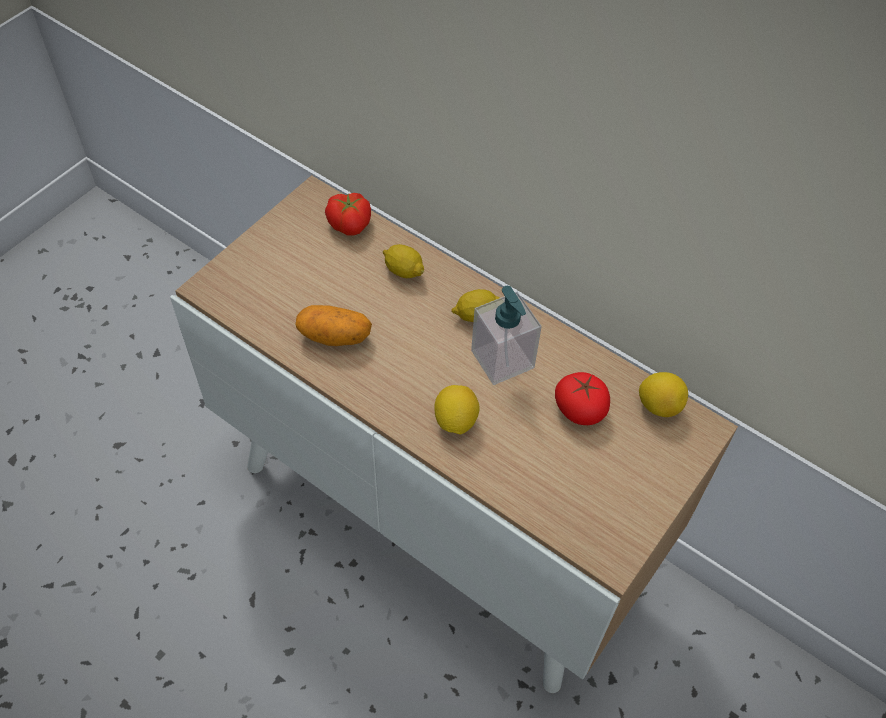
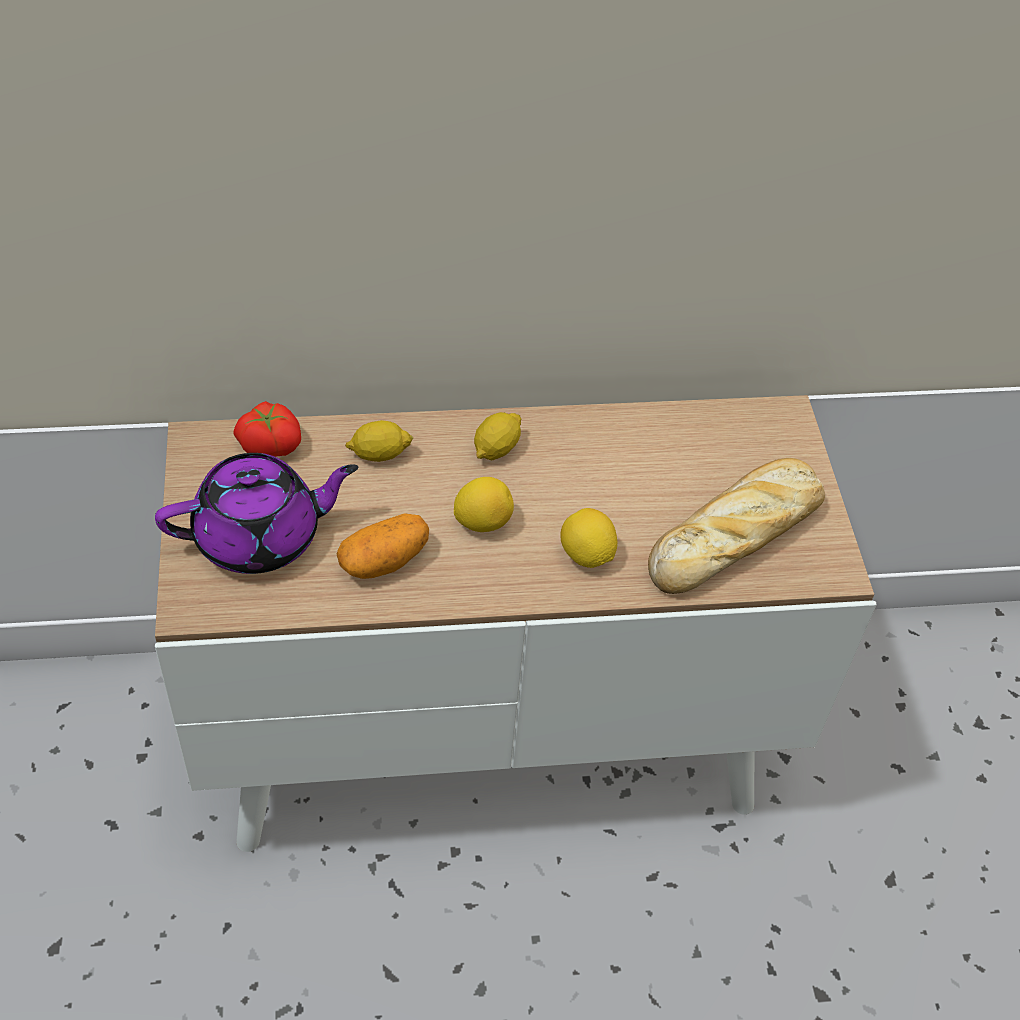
camera: 45 degrees left, 5 degrees down
(285, 274) = (260, 537): none -> purple teapot
(502, 359) = (565, 472): soap dispenser -> none
(571, 481) = (738, 534): none -> bread
(580, 409) = (676, 468): tomato -> none
(659, 406) = (733, 420): lemon -> lemon (482, 522)

